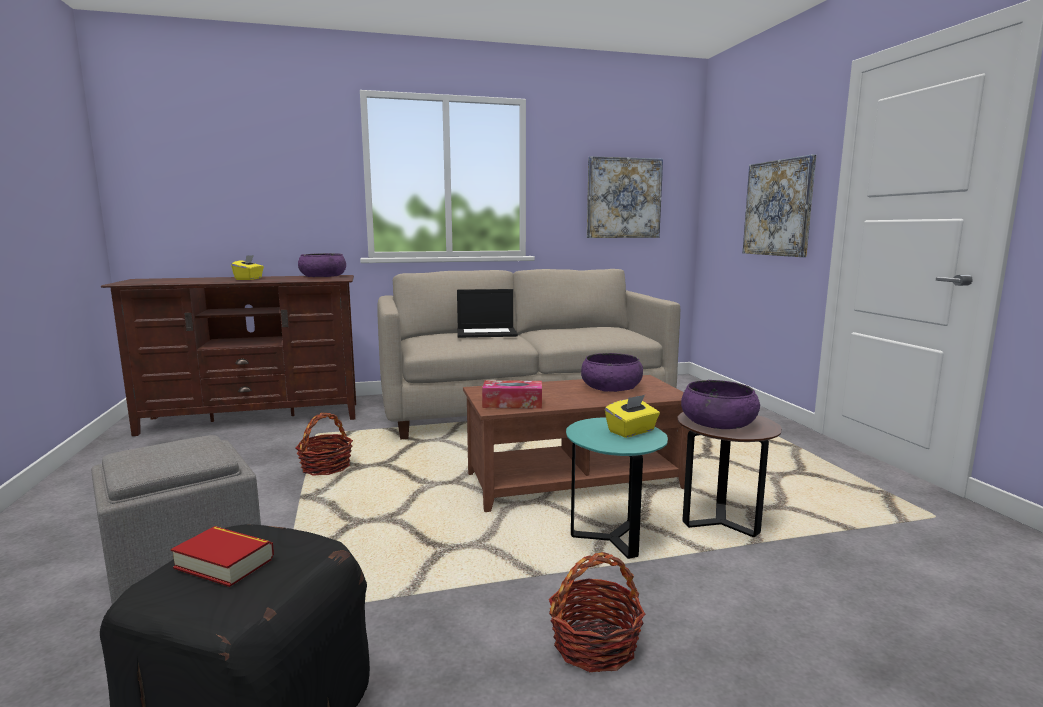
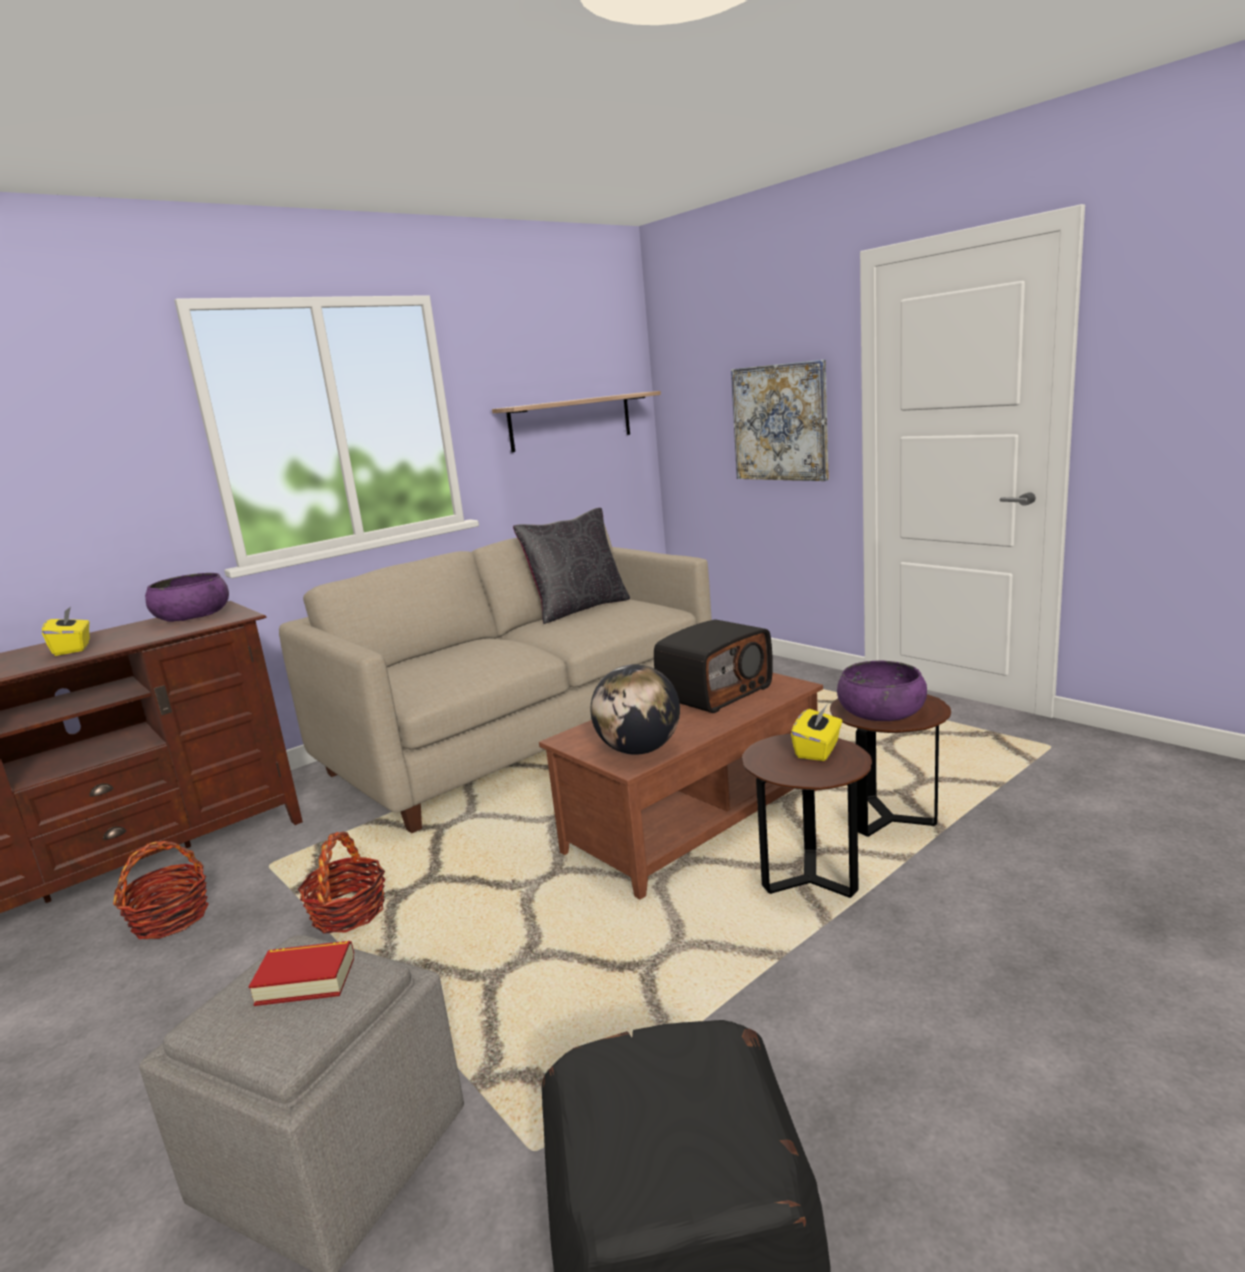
camera: 25 degrees left, 5 degrees up
(224, 563) = (646, 1113): book -> book (306, 980)
(487, 333) = (480, 648): laptop -> none
(512, 403) = (639, 750): tissue box -> globe
(582, 327) = (578, 609): none -> black pillow
(595, 644) = (916, 1010): basket -> basket (171, 918)
(611, 387) = (714, 692): purple bowl -> radio
(612, 540) = (810, 880): turquoise side table -> brown side table
(623, 198) = (571, 421): picture -> shelf

